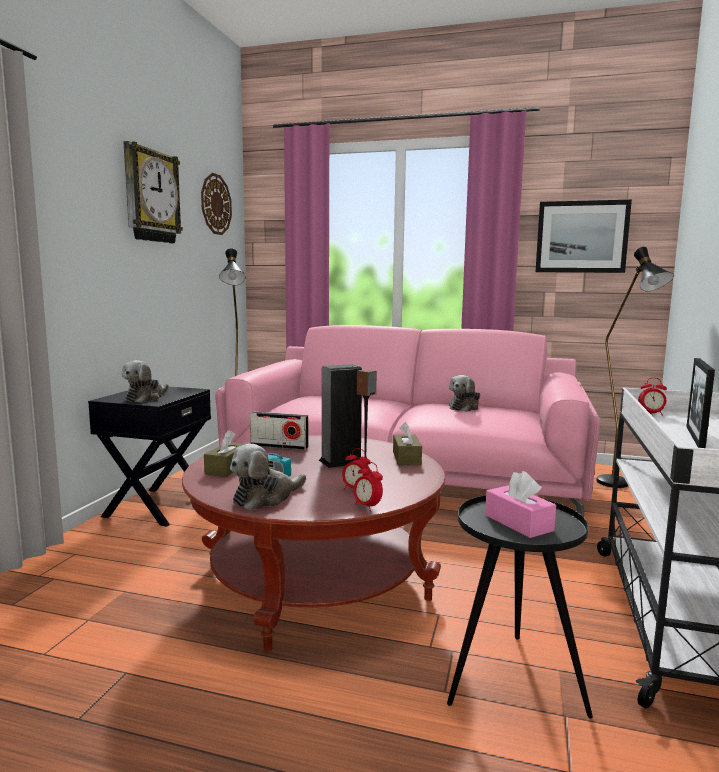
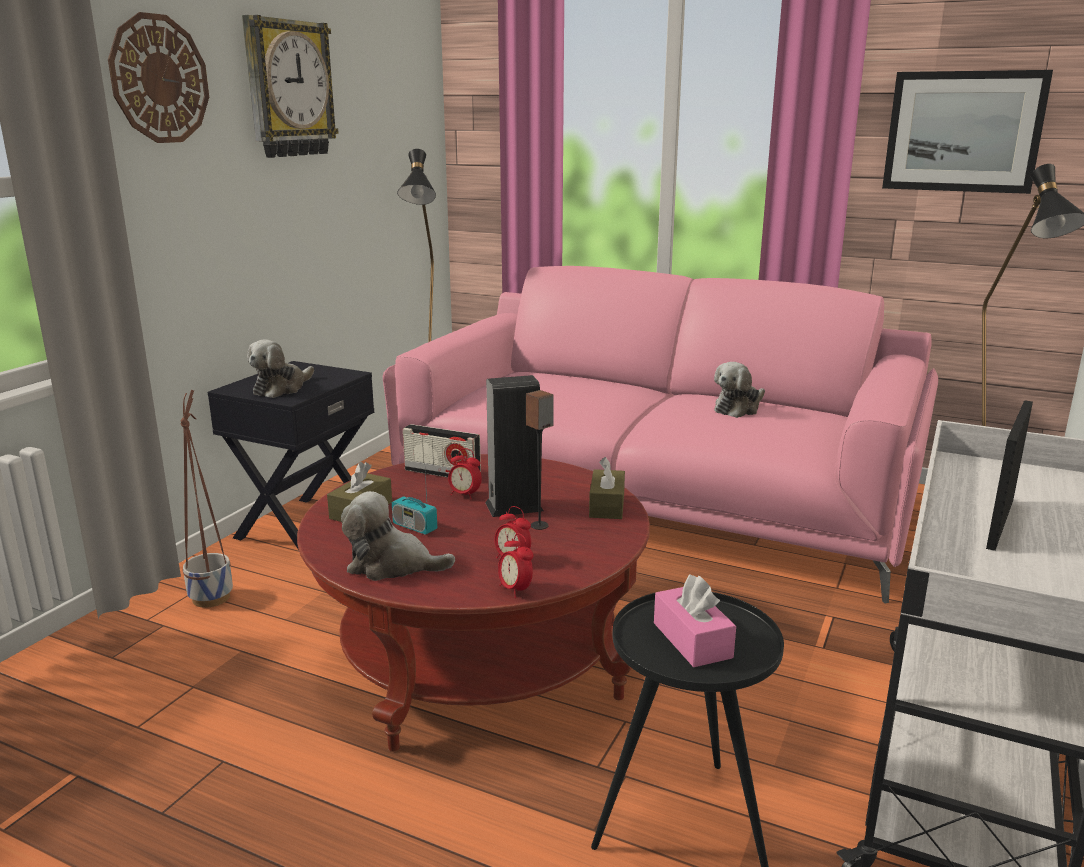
camera: 10 degrees right, 10 degrees up
(90, 557) = (210, 598): none -> planter
(215, 204) = (394, 80): wall clock -> wall clock (159, 79)
(266, 498) = (392, 565): plush toy -> plush toy turned 45 degrees clockwise
(651, 414) = (970, 467): alarm clock -> alarm clock (464, 495)

